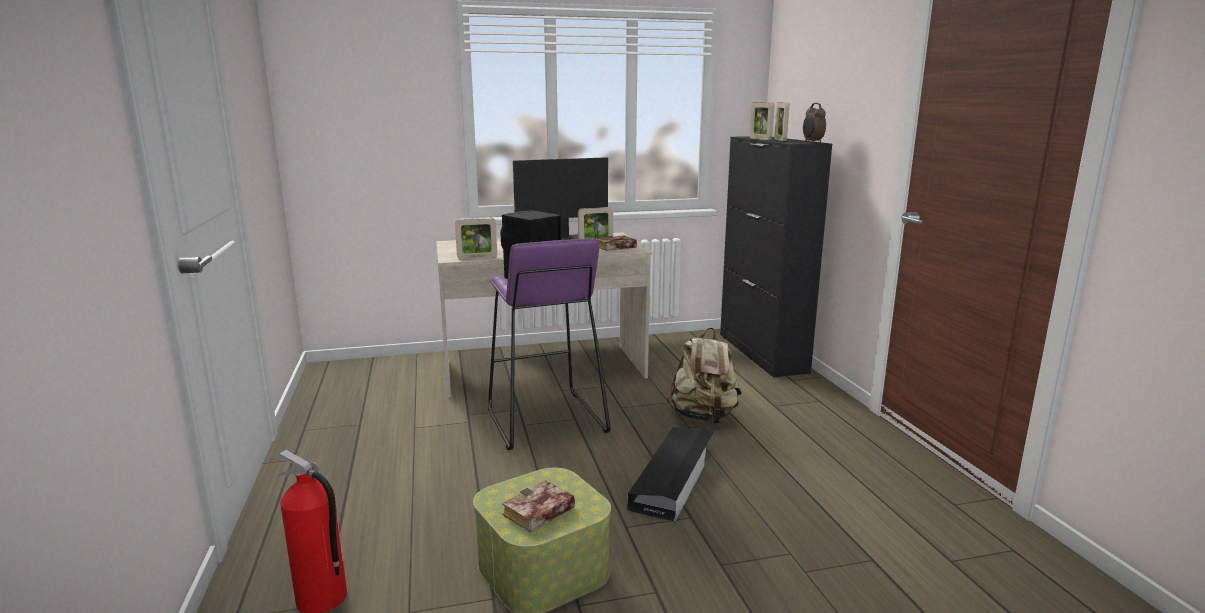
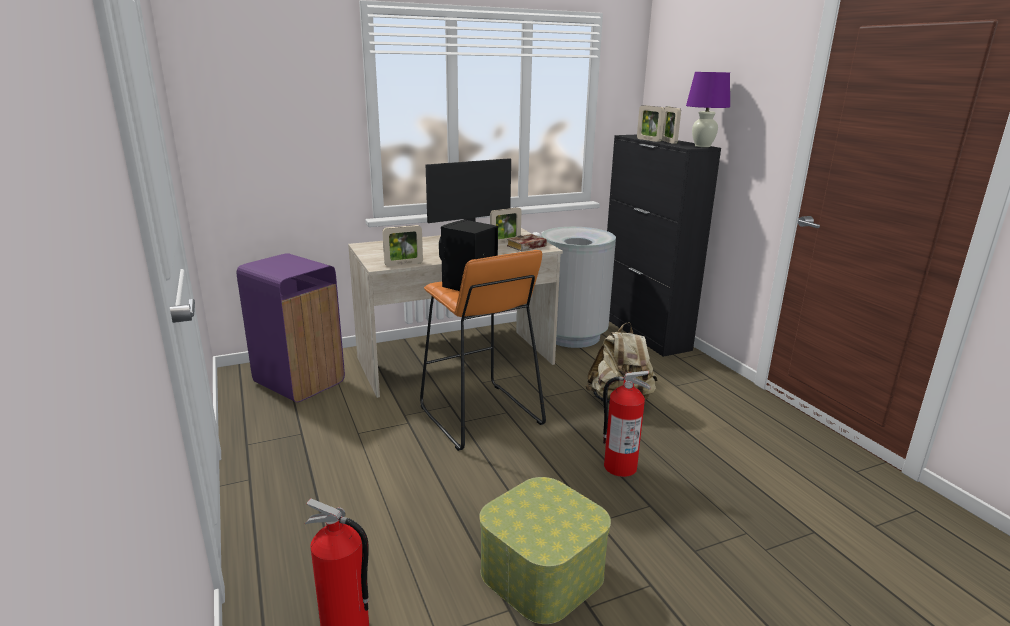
camera: 10 degrees left, 5 degrees up
(379, 379) = (300, 381): none -> purple trash can
(538, 514) = (547, 529): book -> none
(544, 421) = (479, 416): purple stool -> orange stool
(674, 478) = (619, 466): black storage box -> fire extinguisher
(679, 353) = (572, 336): none -> grey trash can
(812, 142) = (702, 146): alarm clock -> purple table lamp

